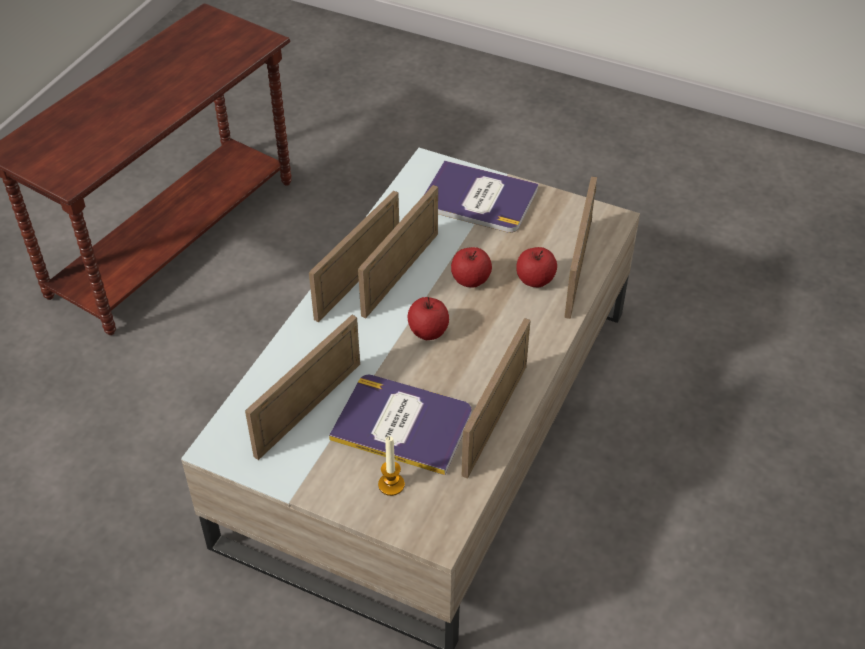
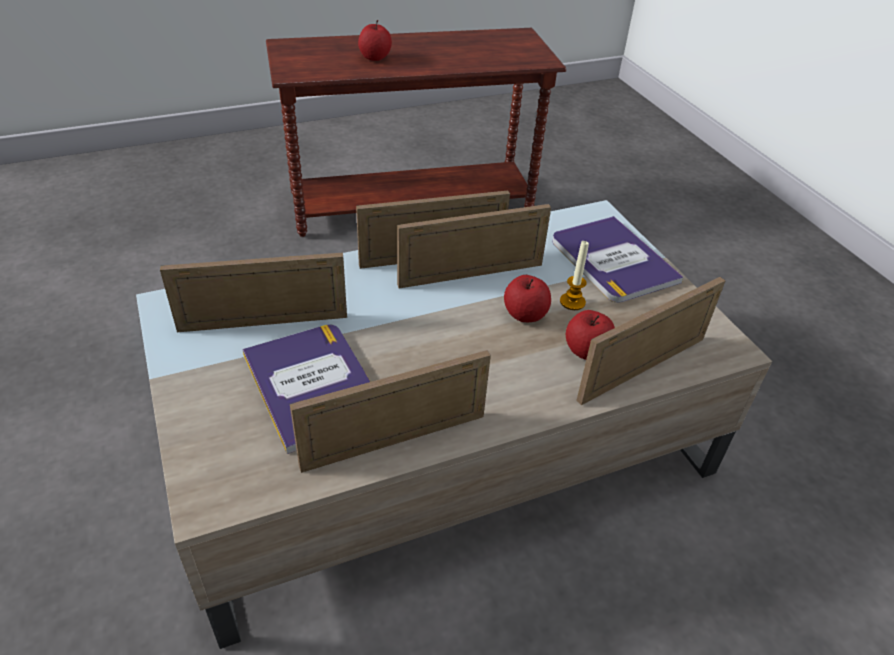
camera: 40 degrees right, 5 degrees down
(391, 485) = (235, 426): candle -> candle (572, 302)
(428, 331) = (434, 329): apple -> apple (375, 57)

